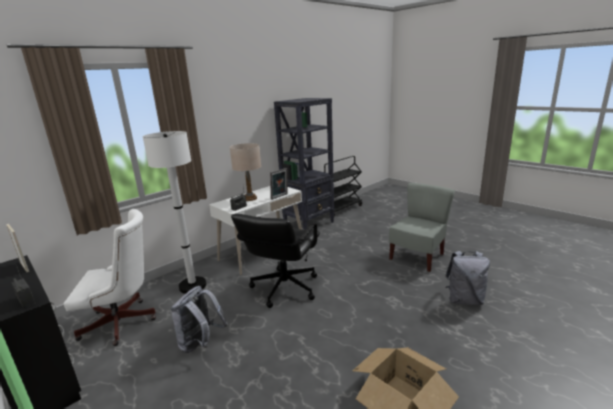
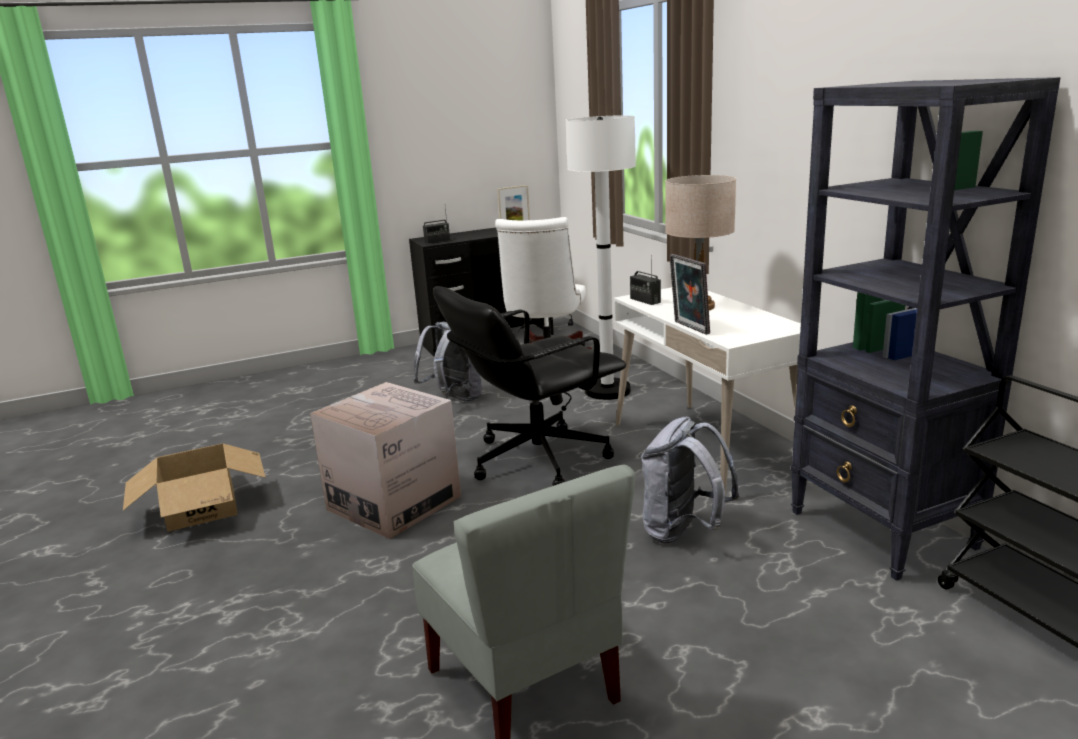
camera: 110 degrees right, 0 degrees up
(284, 288) = (536, 459): black office chair -> black office chair turned 75 degrees counterclockwise
(346, 316) = (394, 503): none -> cardboard box
(464, 300) = (273, 674): grey backpack -> grey backpack (683, 532)

